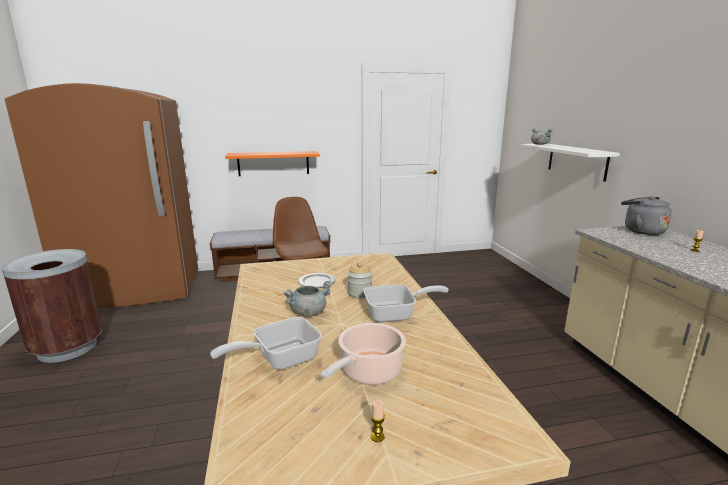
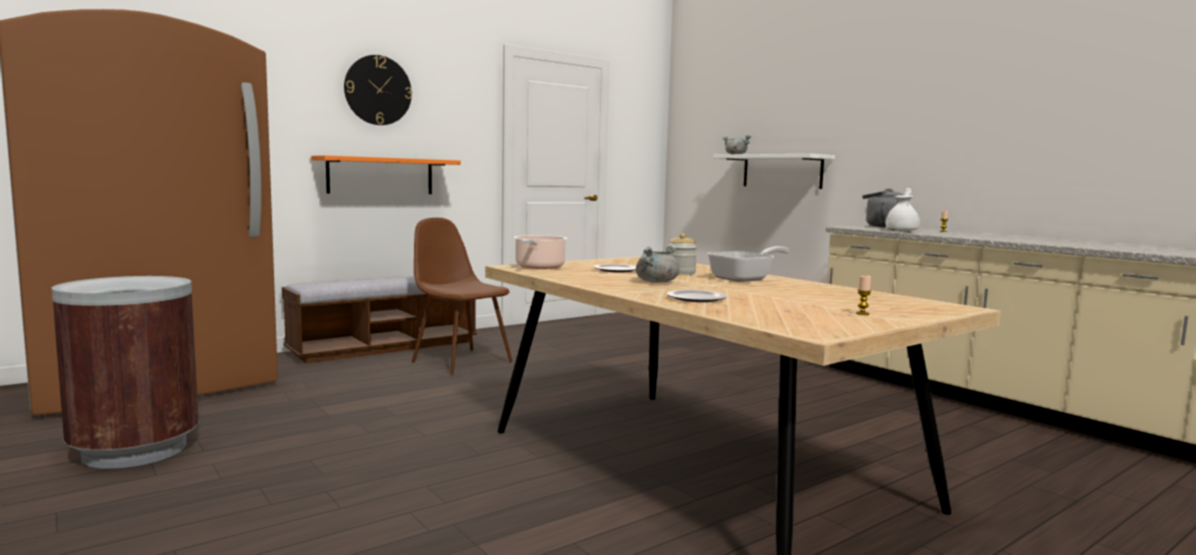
camera: 25 degrees left, 10 degrees down
(268, 107) = (378, 90): none -> wall clock
(279, 359) = (695, 298): frying pan -> plate
(368, 372) = (791, 298): cooking pot -> cooking pot (539, 267)
(644, 247) = (902, 231): none -> white teapot

